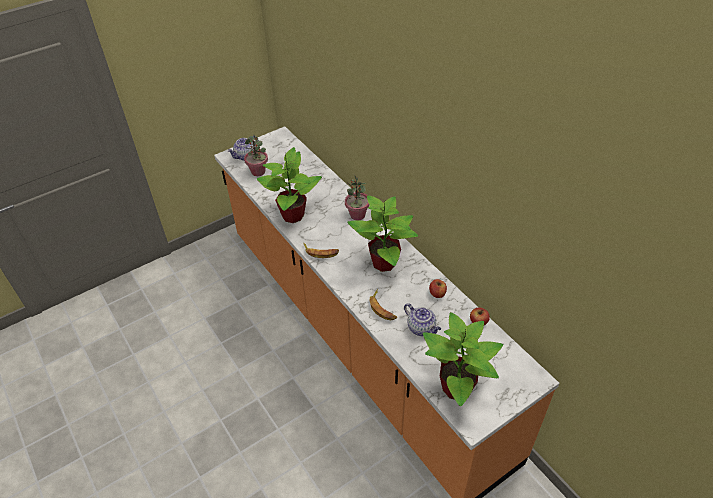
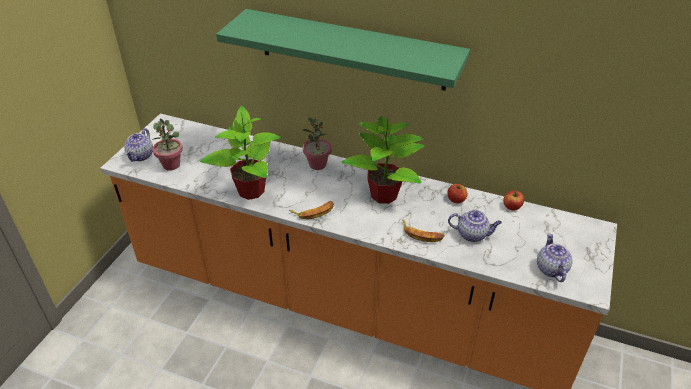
camera: 35 degrees left, 5 degrees down
(392, 131) = (351, 49): none -> green shelf
(457, 388) = (551, 269): potted plant -> teapot

